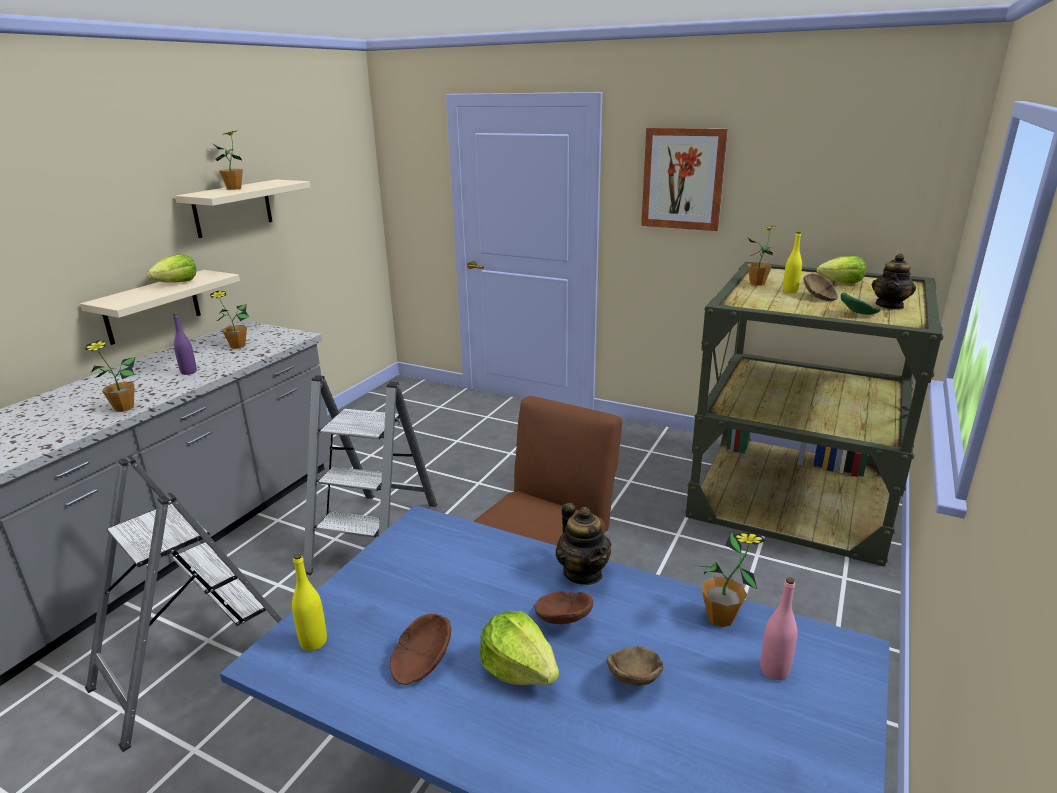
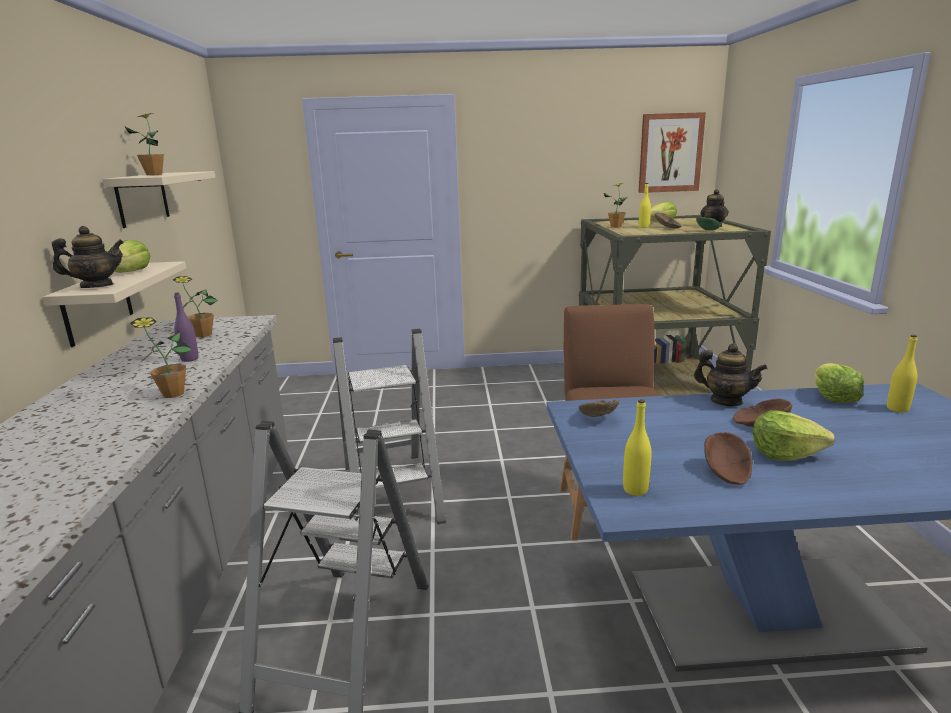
camera: 30 degrees left, 5 degrees down
(126, 298) = (97, 286): none -> teapot
(635, 677) = (847, 434): brown bowl -> brown bowl (597, 416)
(683, 179) = (527, 160): picture -> picture (670, 153)
(720, 618) = (833, 397): potted plant -> lettuce
(774, 670) = (897, 409): pink bottle -> yellow bottle

